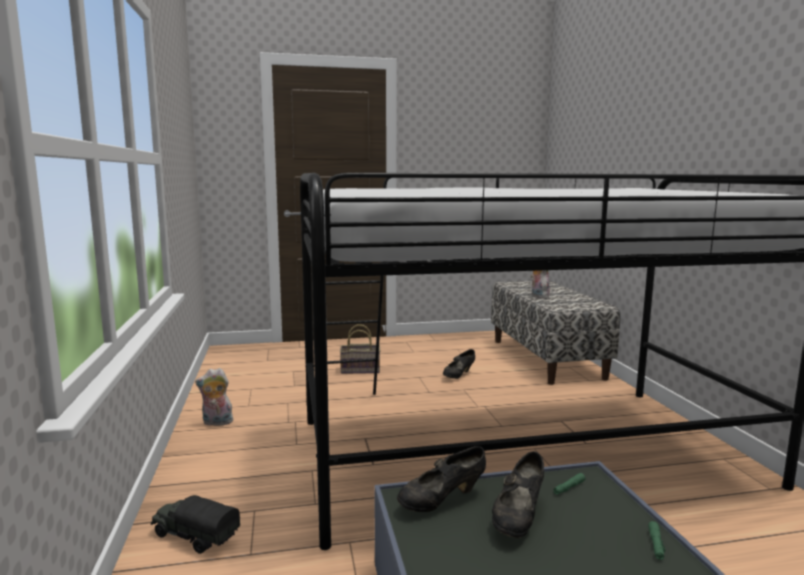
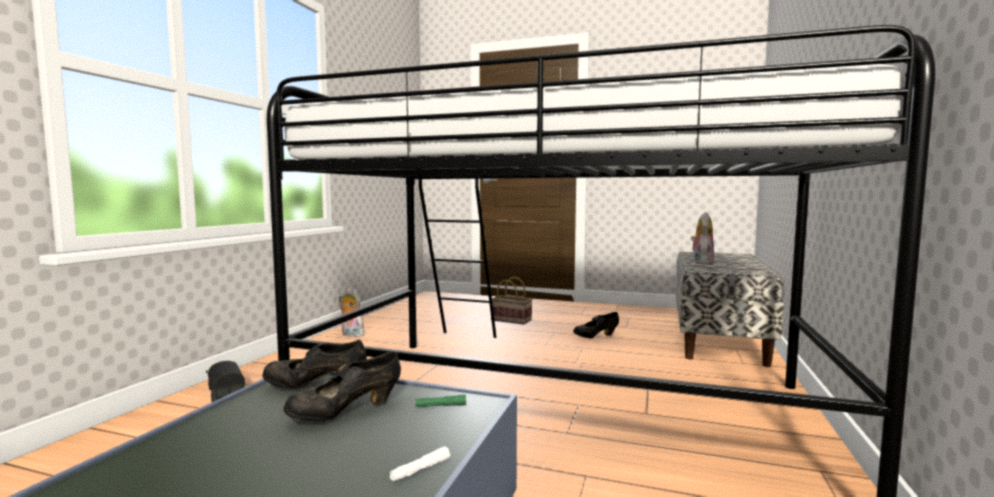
camera: 30 degrees right, 5 degrees down
(656, 545) = (420, 470): green flashlight -> white flashlight

